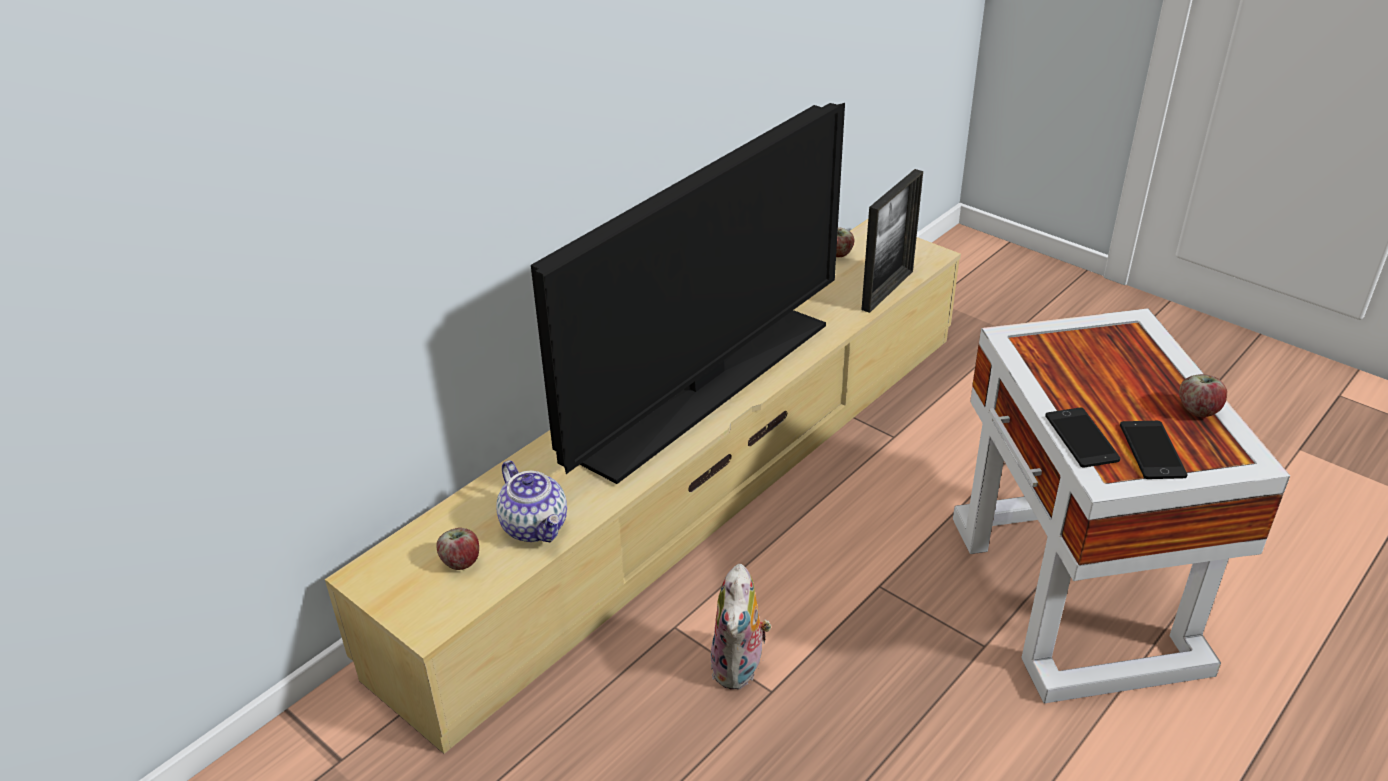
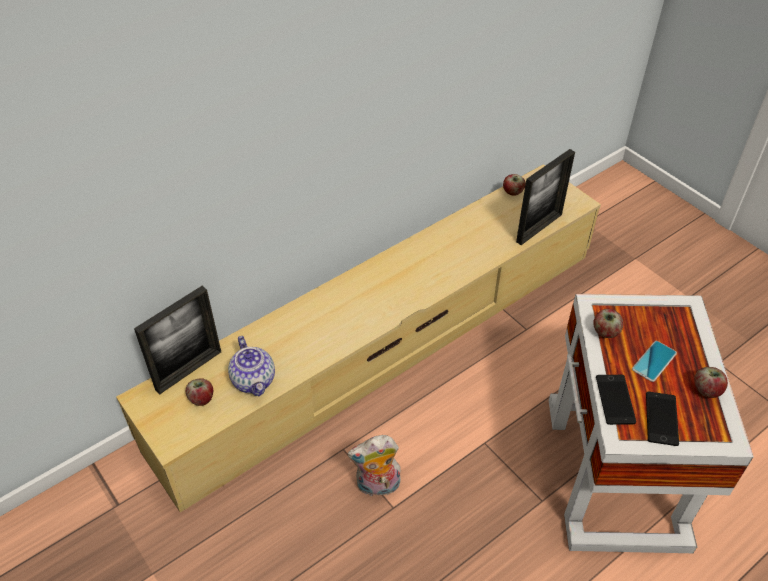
camera: 10 degrees right, 10 degrees up
(431, 528) = (189, 370): none -> picture frame
(706, 388) = (392, 290): television -> none
(740, 667) = (377, 486): plush toy -> plush toy turned 60 degrees clockwise
(1038, 364) = (605, 332): none -> apple
(1116, 388) = (654, 361): none -> phone

